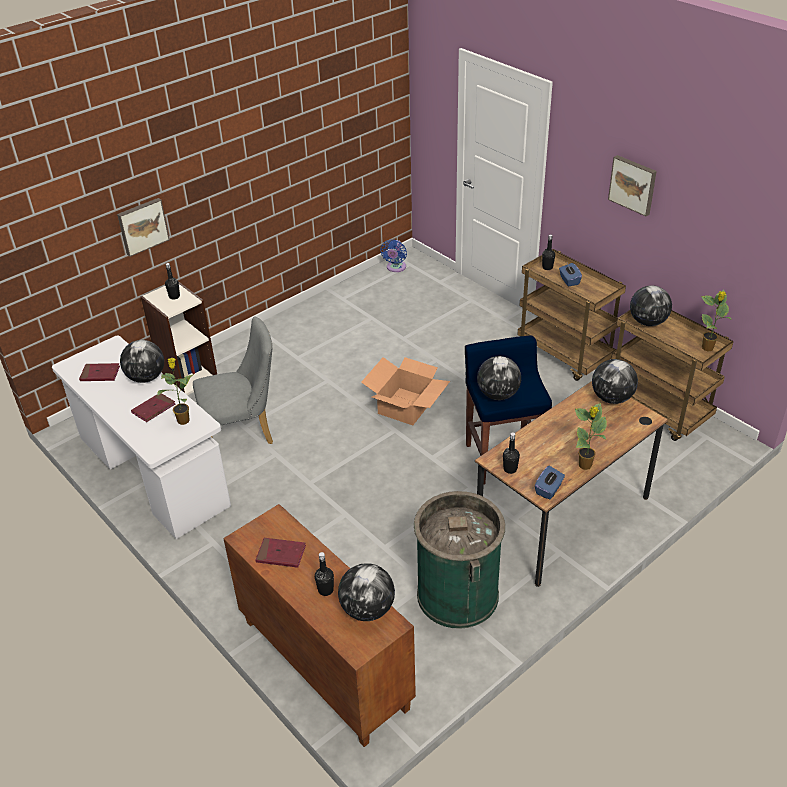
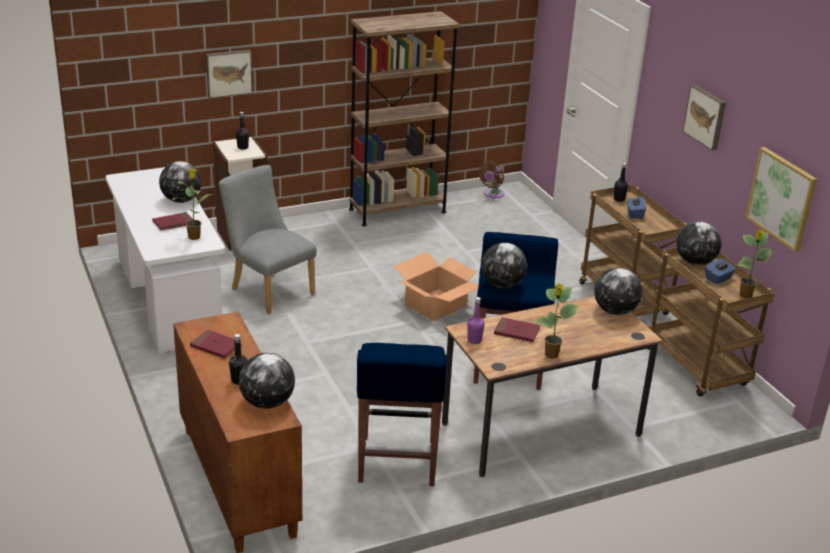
camera: 15 degrees right, 10 degrees down
(100, 374) = (143, 189): red book -> red book (516, 332)
(243, 432) = (268, 289): grey chair -> grey chair turned 135 degrees counterclockwise
(319, 308) = (397, 211): none -> brown bookcase
(395, 268) = (492, 194): blue fan -> brown fan
(457, 594) = (397, 462): green trash can -> blue stool
(510, 469) = (474, 340): black bottle -> purple bottle
(549, 489) = (502, 364): blue tissue box -> blue tissue box (718, 279)
(731, 256) = (782, 198): none -> picture

